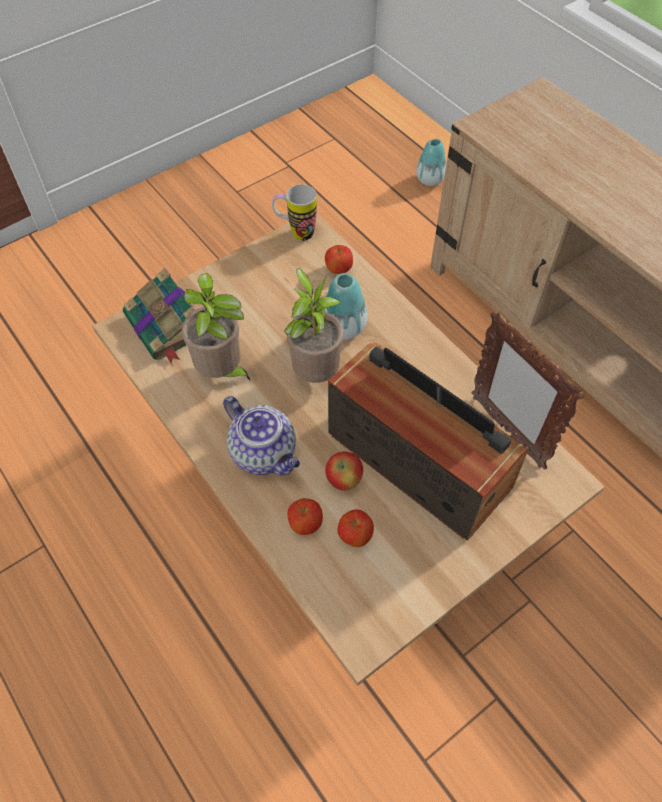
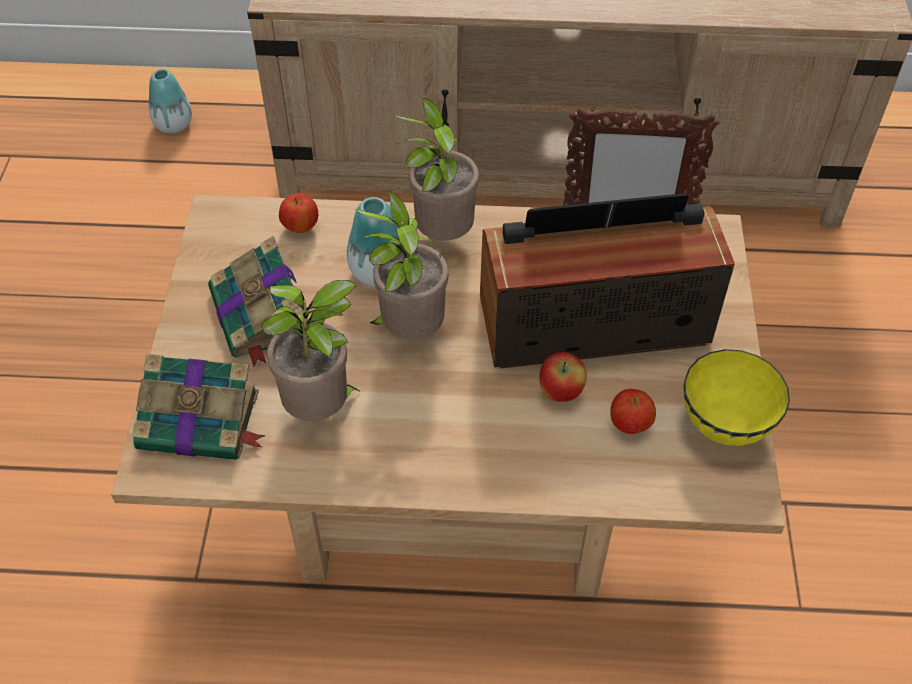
camera: 50 degrees left, 5 degrees down
(259, 300) = (262, 316): none -> book
(265, 453) = (465, 437): teapot -> none
(295, 232) = (208, 228): mug -> none
(305, 524) = (580, 456): apple -> none
(401, 336) = (440, 236): none -> potted plant
(407, 593) = (726, 425): none -> yellow bowl

